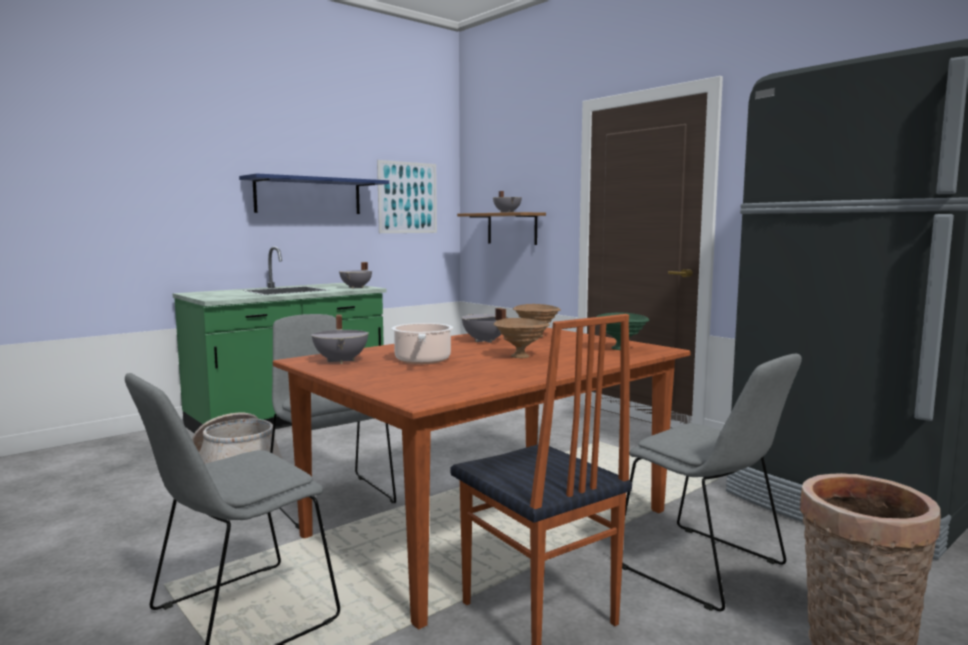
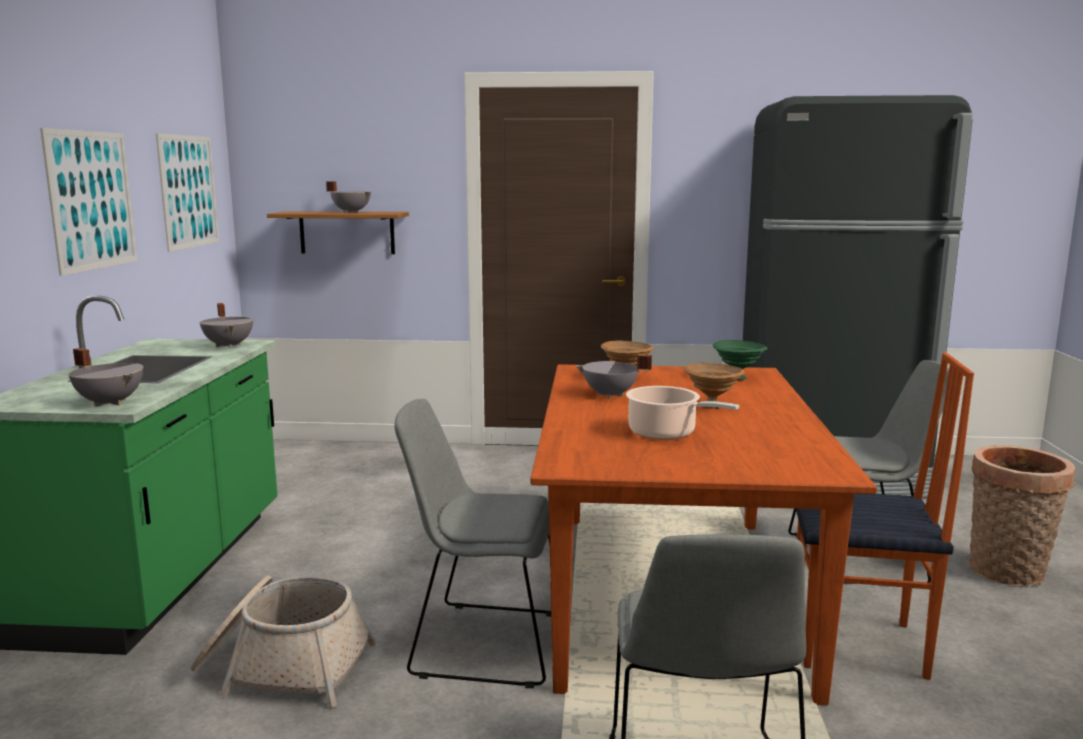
camera: 45 degrees left, 5 degrees up
(308, 196) = (92, 200): blue shelf -> picture
(342, 361) = (603, 455): grey cooking pot -> grey cooking pot (111, 402)

